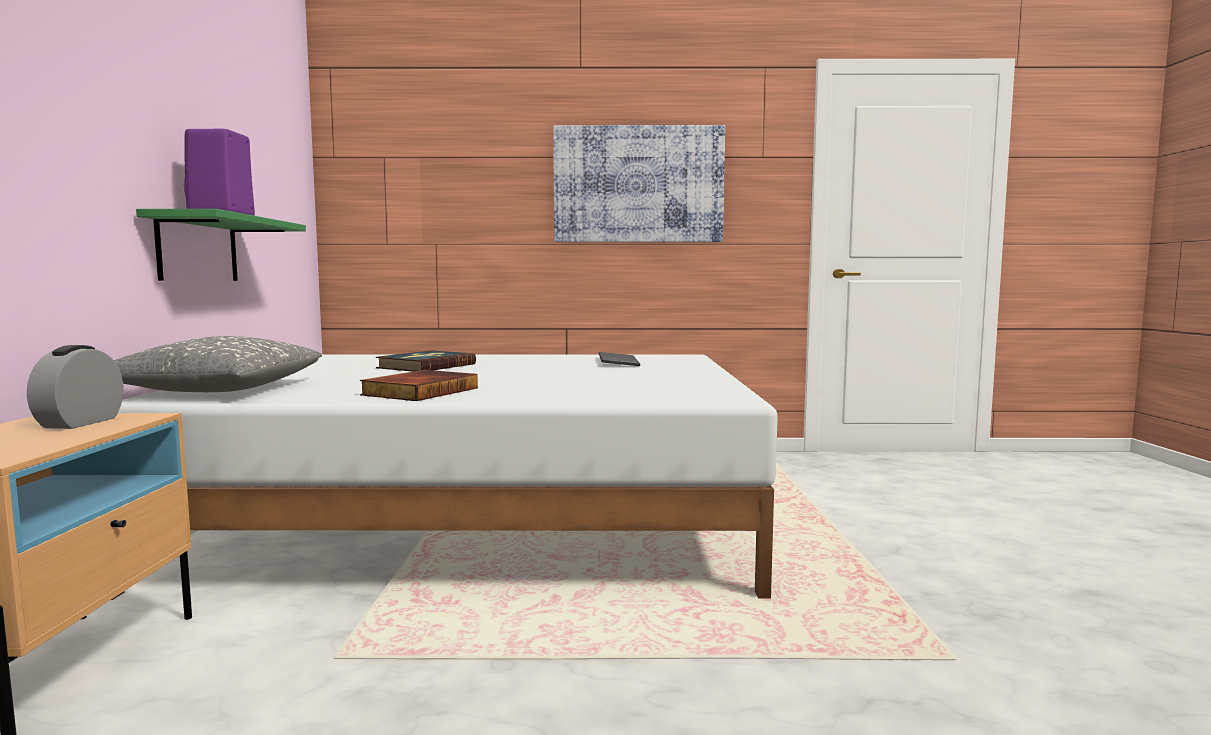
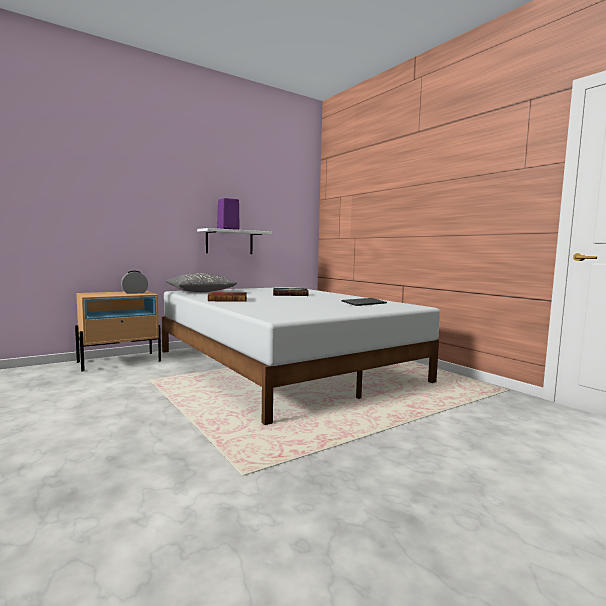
camera: 55 degrees right, 0 degrees up
(198, 249) = (229, 242): green shelf -> white shelf
(638, 185) = (442, 198): picture -> none

